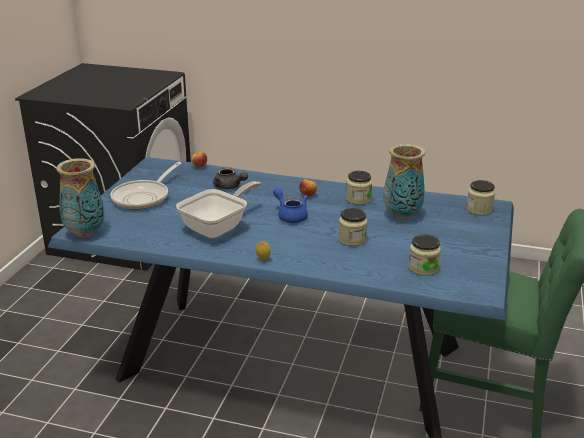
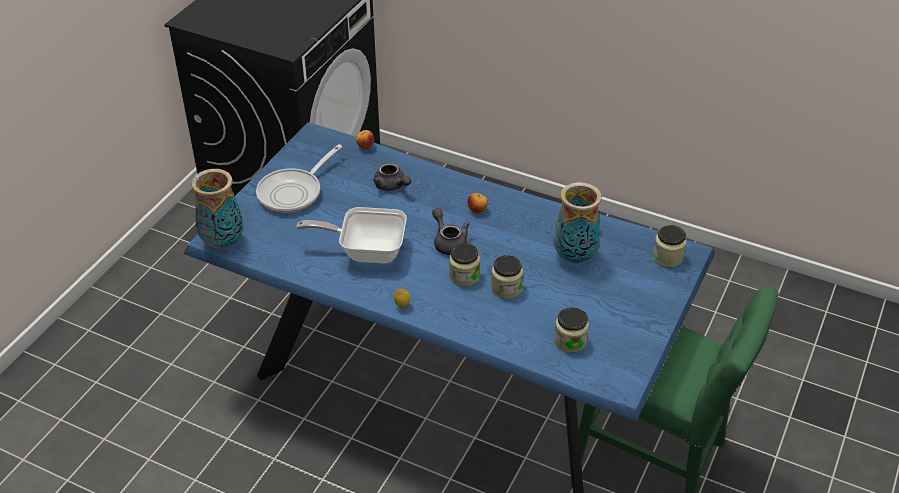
camera: 10 degrees right, 15 degrees up
(219, 227) = (366, 251): frying pan -> frying pan turned 135 degrees counterclockwise
(290, 216) = (449, 242): blue teapot -> grey teapot
(358, 199) = (533, 224): jar -> jar (464, 276)

